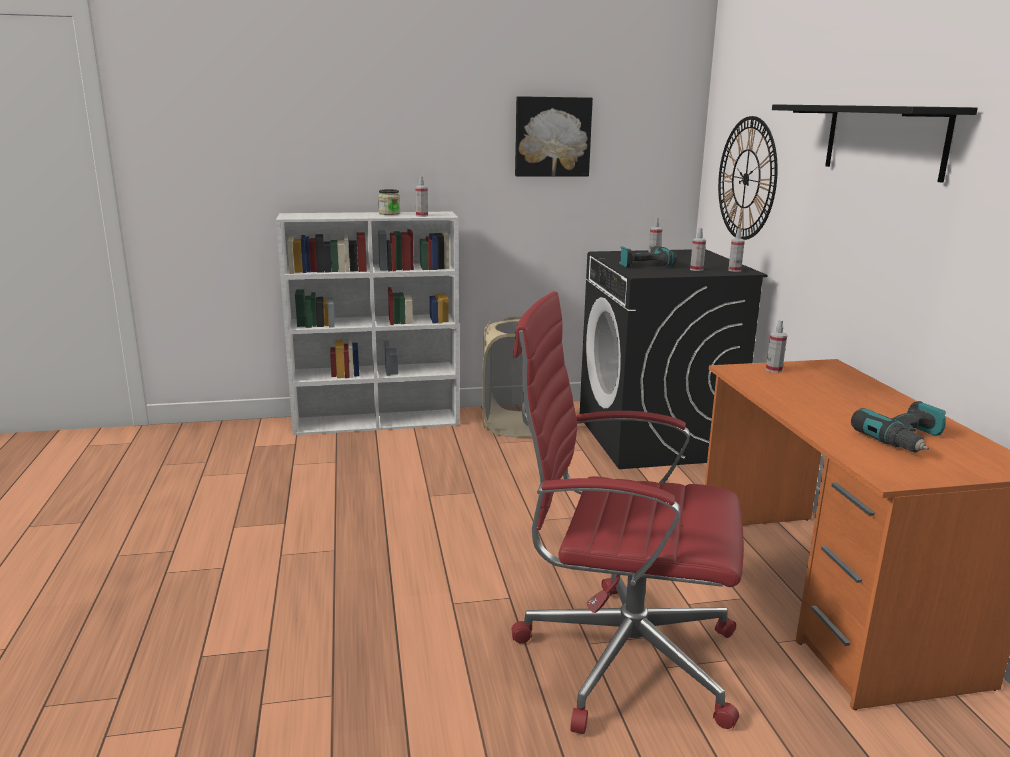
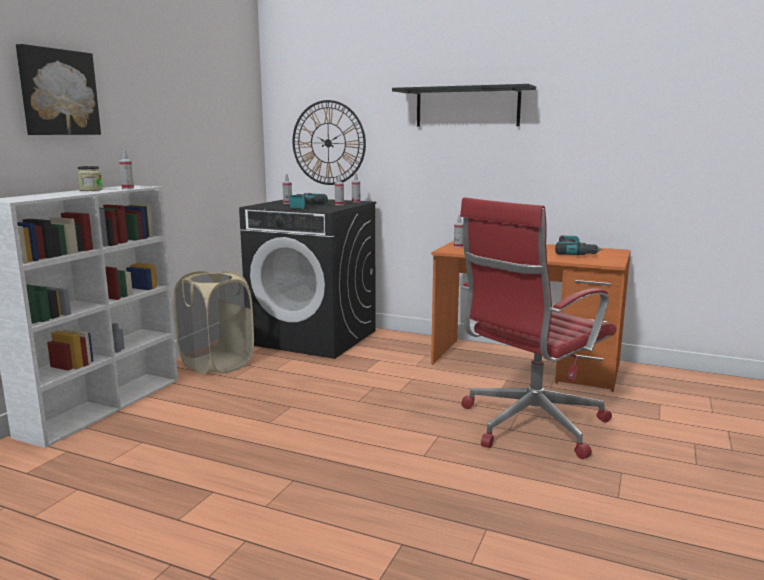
camera: 55 degrees left, 5 degrees down
(552, 137) = (184, 116): picture -> picture (58, 92)

